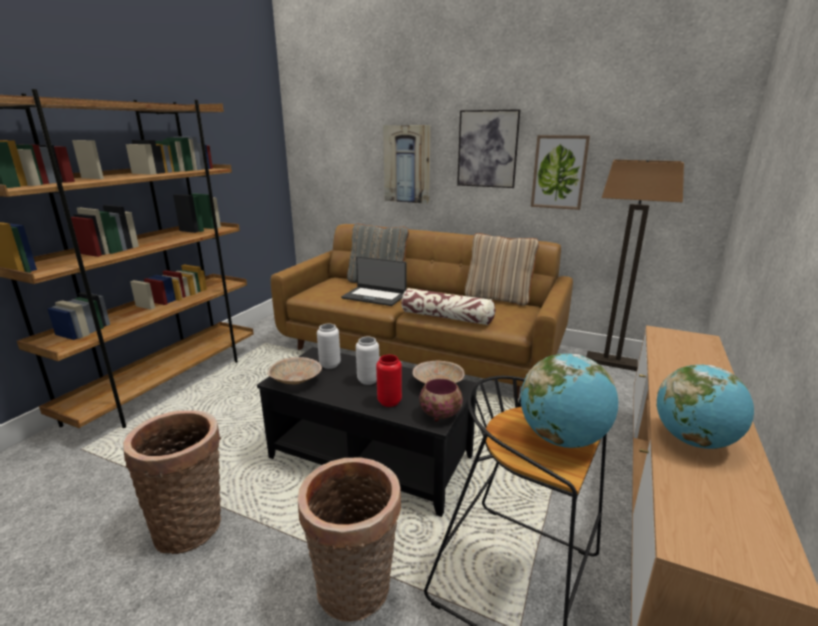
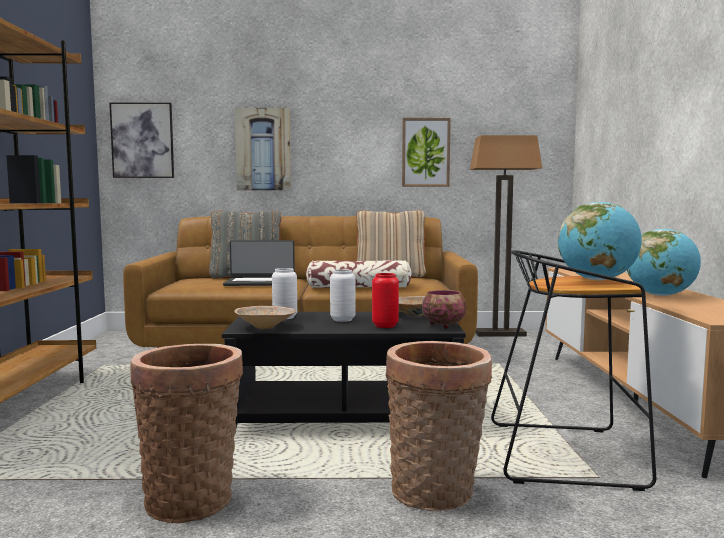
camera: 25 degrees left, 15 degrees down
(487, 149) = (353, 132): picture -> picture (142, 140)

